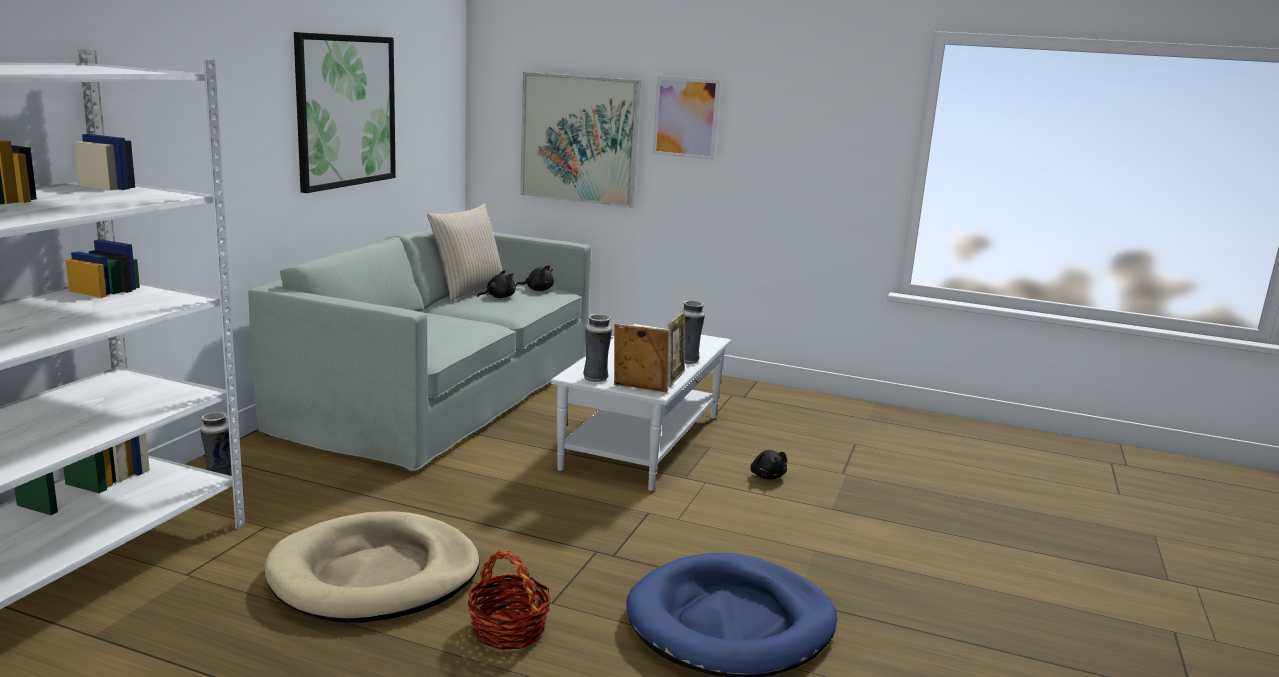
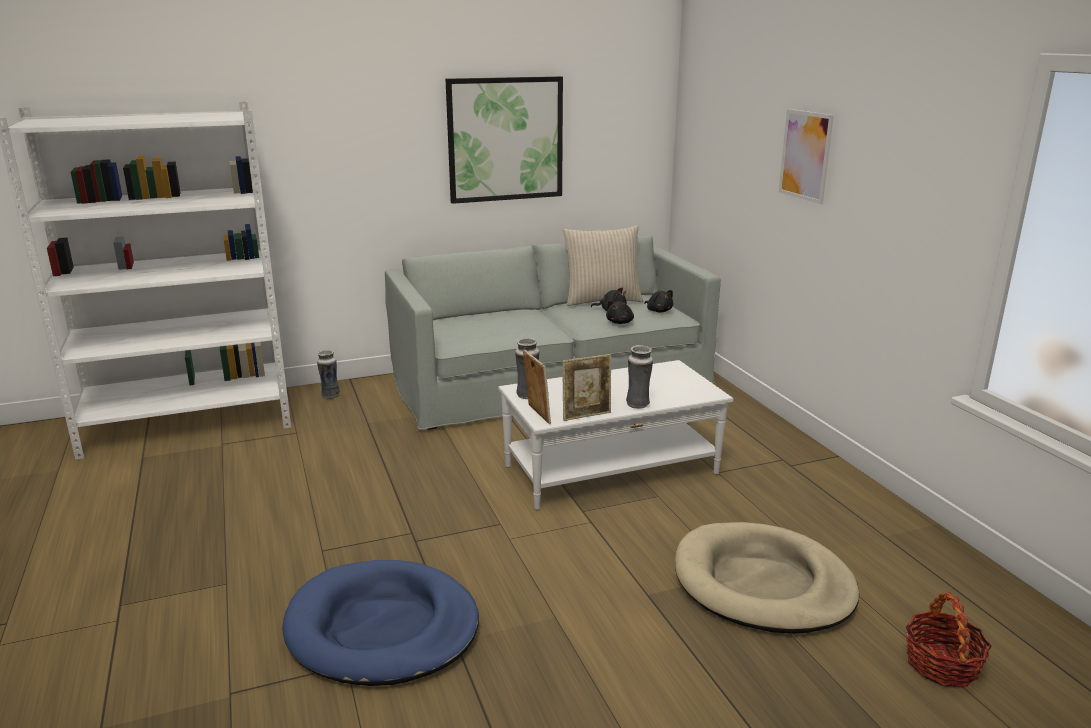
camera: 50 degrees right, 5 degrees up
(375, 575) = (283, 485): beige dog bed -> beige dog bed (762, 584)
(508, 630) = (271, 553): basket -> basket (941, 664)
(579, 139) = (734, 171): picture -> none
(767, 476) = (653, 541): black plush toy -> black plush toy (620, 322)

